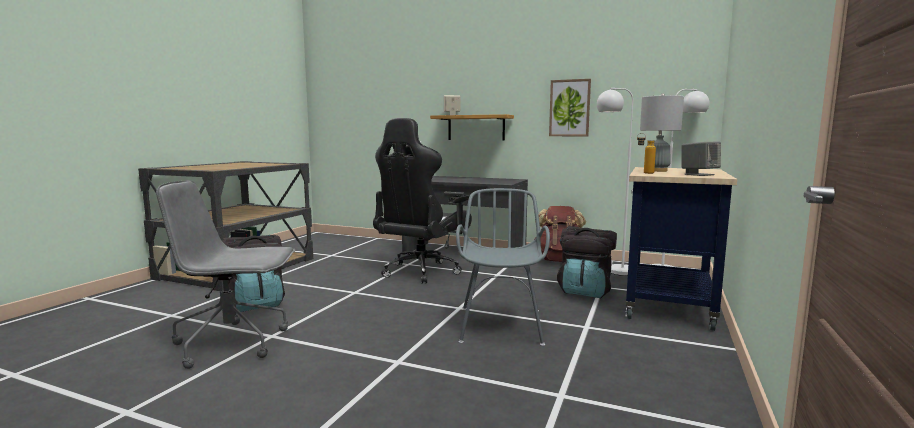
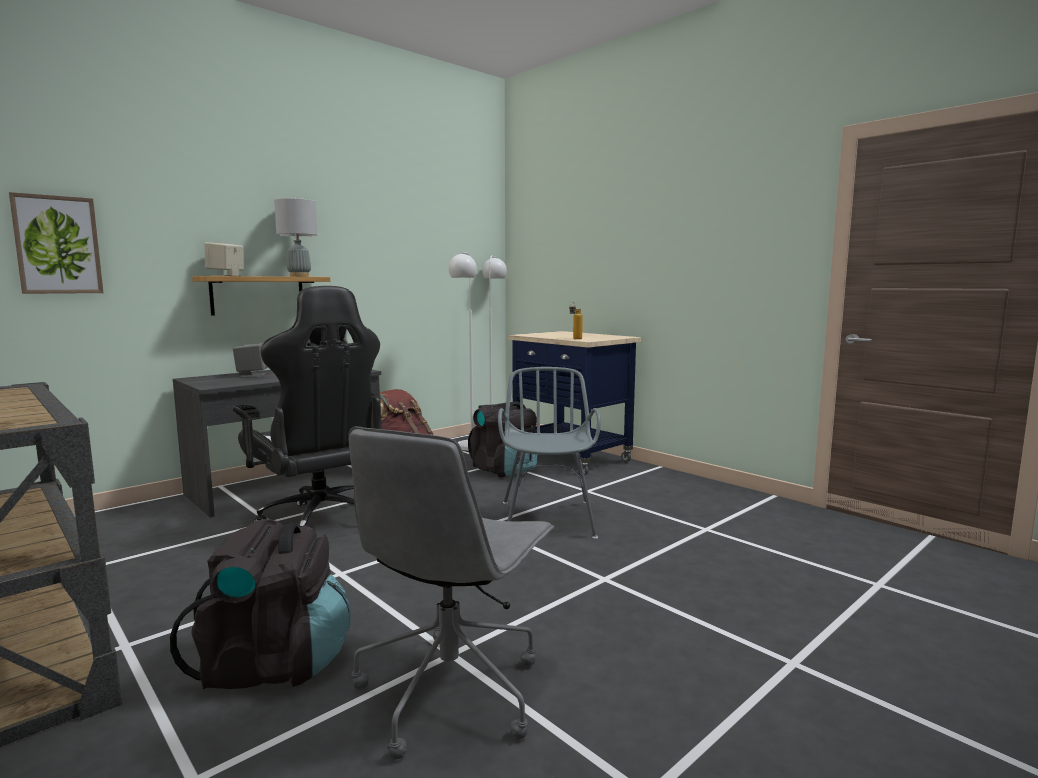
camera: 65 degrees left, 0 degrees up
(500, 323) = (547, 517): grey chair -> grey chair turned 60 degrees clockwise
(569, 108) = (381, 270): picture -> picture (57, 245)
(657, 170) = (558, 336): grey table lamp -> grey table lamp (299, 276)
(699, 174) = (604, 336): grey speaker -> grey speaker (252, 375)

